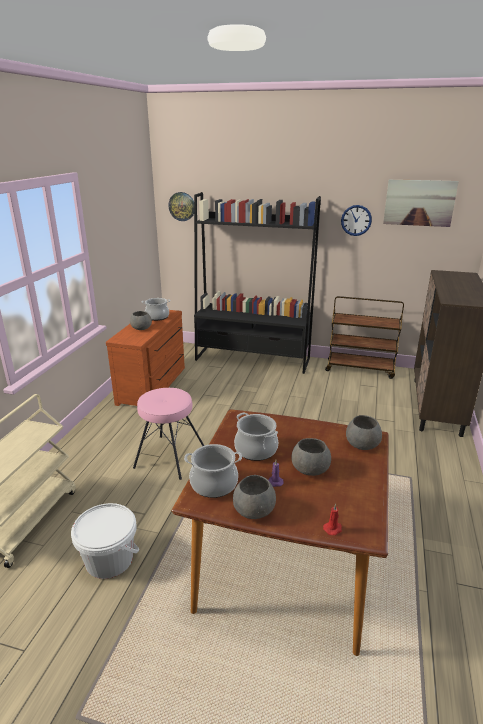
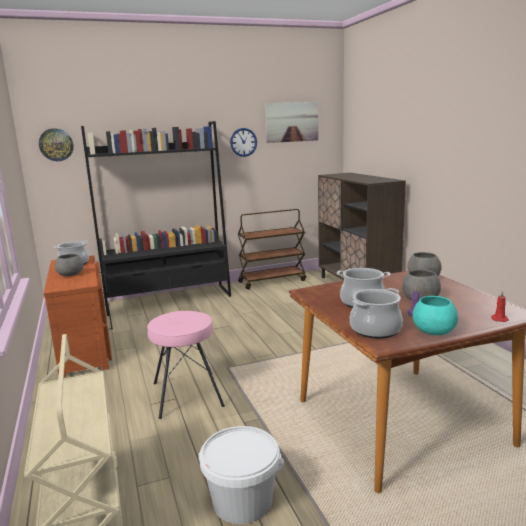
camera: 35 degrees left, 10 degrees down
(253, 510) = (434, 331): grey bowl -> turquoise bowl

